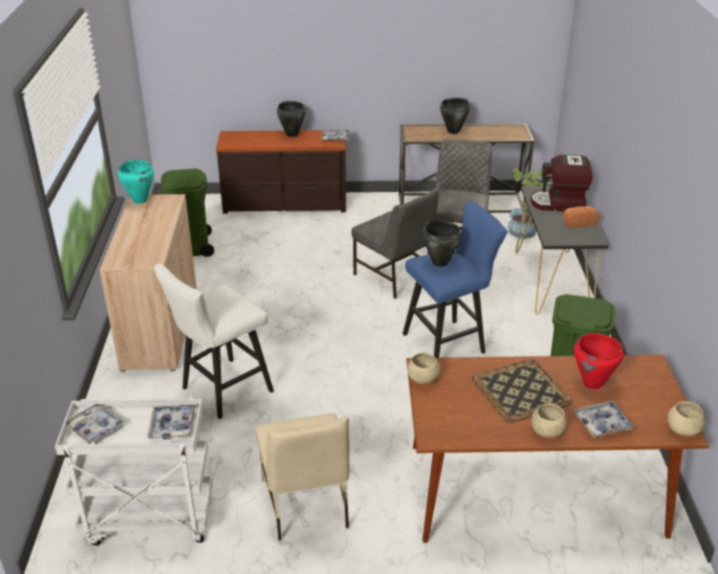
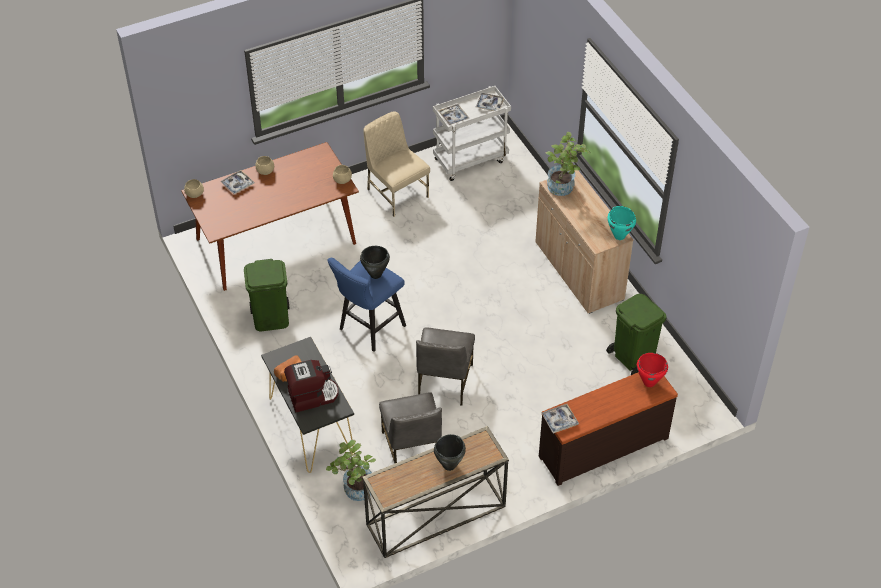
camera: 155 degrees right, 15 degrees up
(143, 254) = (563, 189): none -> potted plant
(221, 392) = (495, 239): white stool -> none
(292, 134) = (605, 412): black cooking pot -> none
(394, 277) = (443, 382): grey chair -> grey chair turned 105 degrees counterclockwise
(522, 391) = (285, 190): tray -> none
(592, 384) = (247, 207): red cooking pot -> red cooking pot (649, 382)

